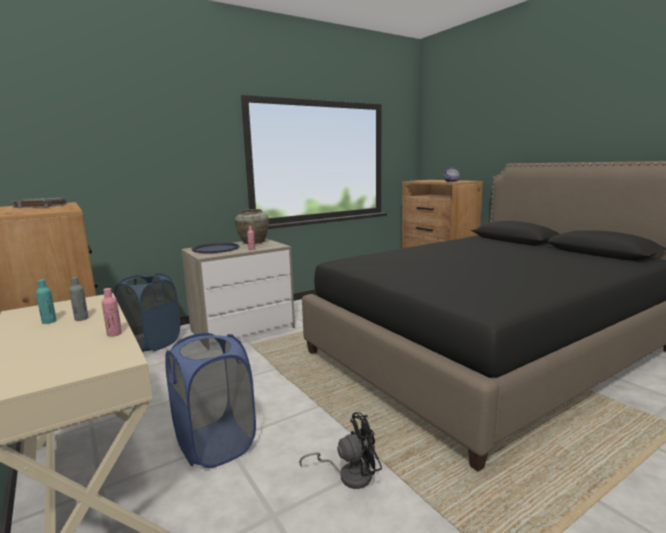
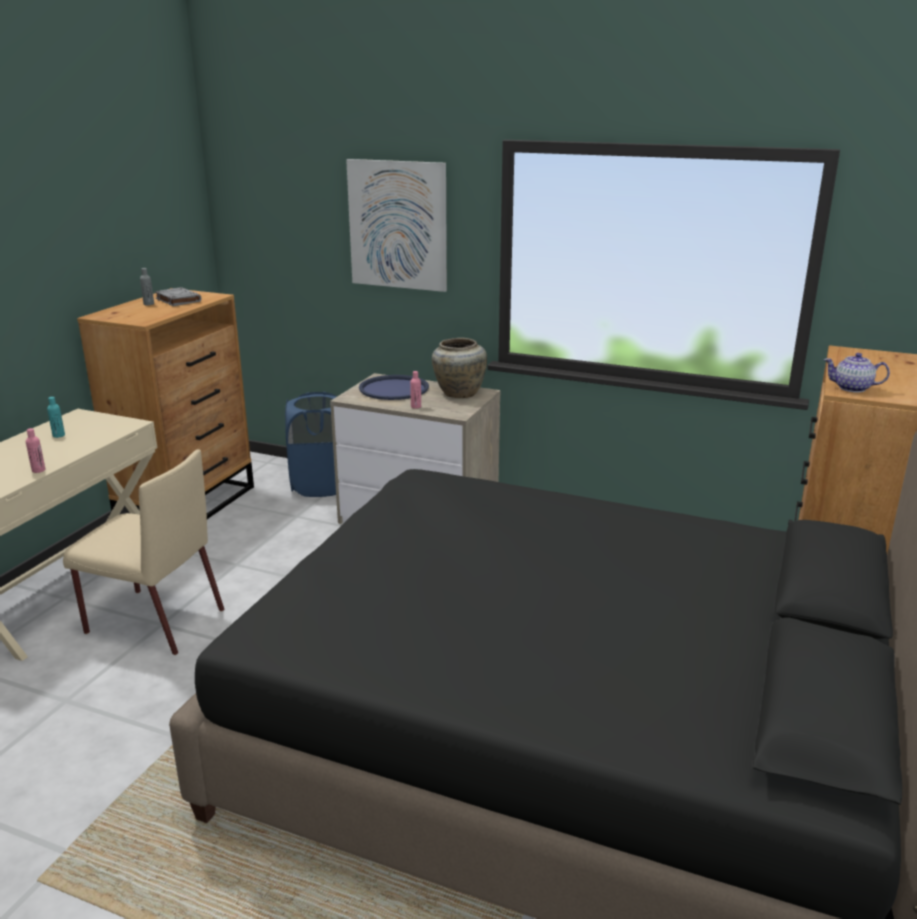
camera: 55 degrees right, 10 degrees up
(81, 318) = (71, 443): grey bottle -> grey bottle (149, 304)
(177, 149) = (397, 225): none -> picture
(215, 444) = (153, 621): blue laundry basket -> beige chair
(349, 475) = (145, 723): black fan -> none

